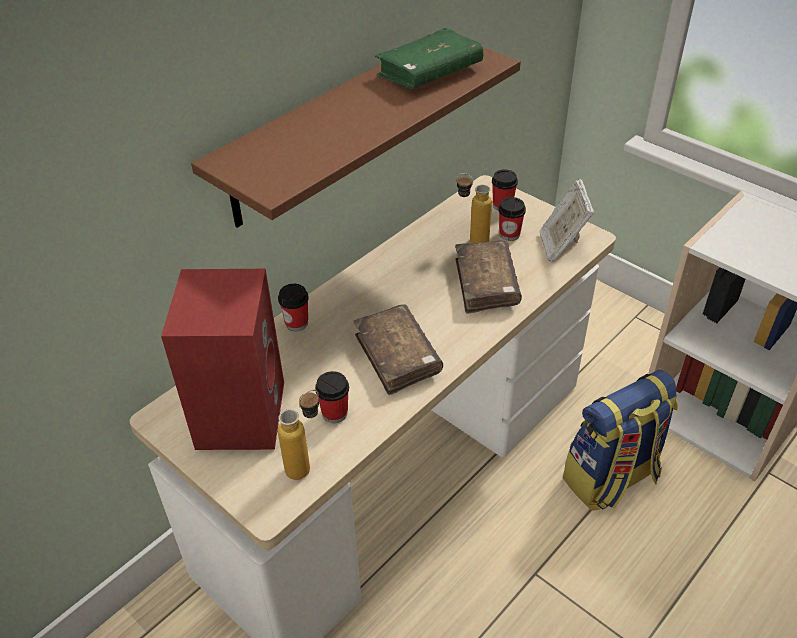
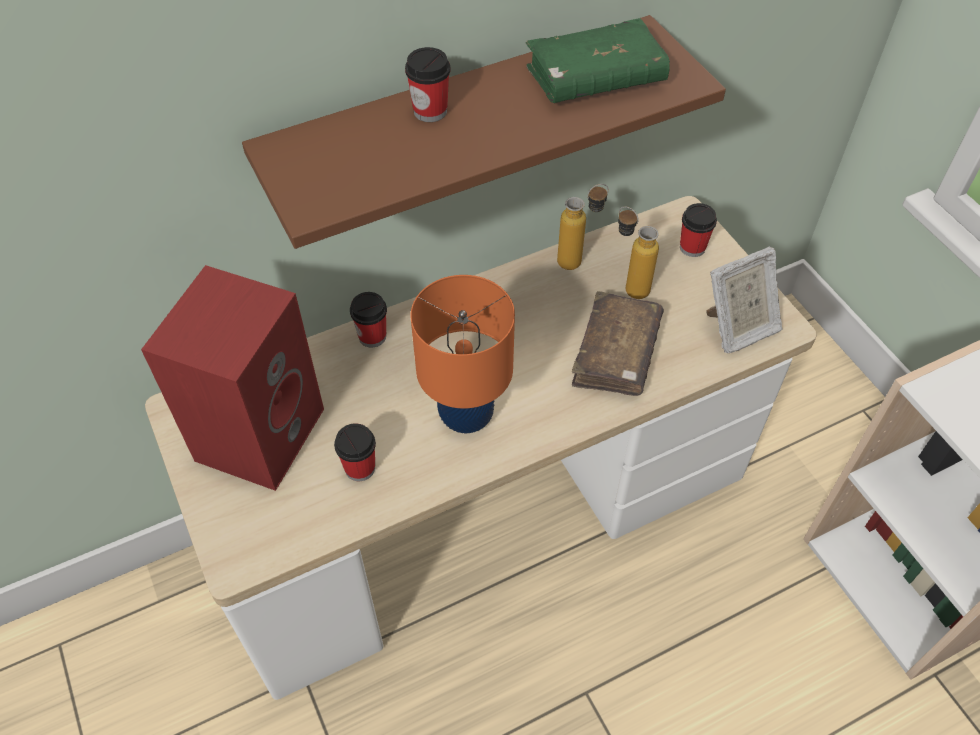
camera: 20 degrees right, 10 degrees up
(306, 465) = (299, 522): bottle -> bottle (578, 260)
(397, 356) = (464, 418): brown book -> orange table lamp
(509, 234) = (680, 291): cup -> cup (430, 111)
(561, 246) = (738, 328): picture frame -> picture frame turned 135 degrees counterclockwise
(611, 479) = (729, 611): backpack -> none

